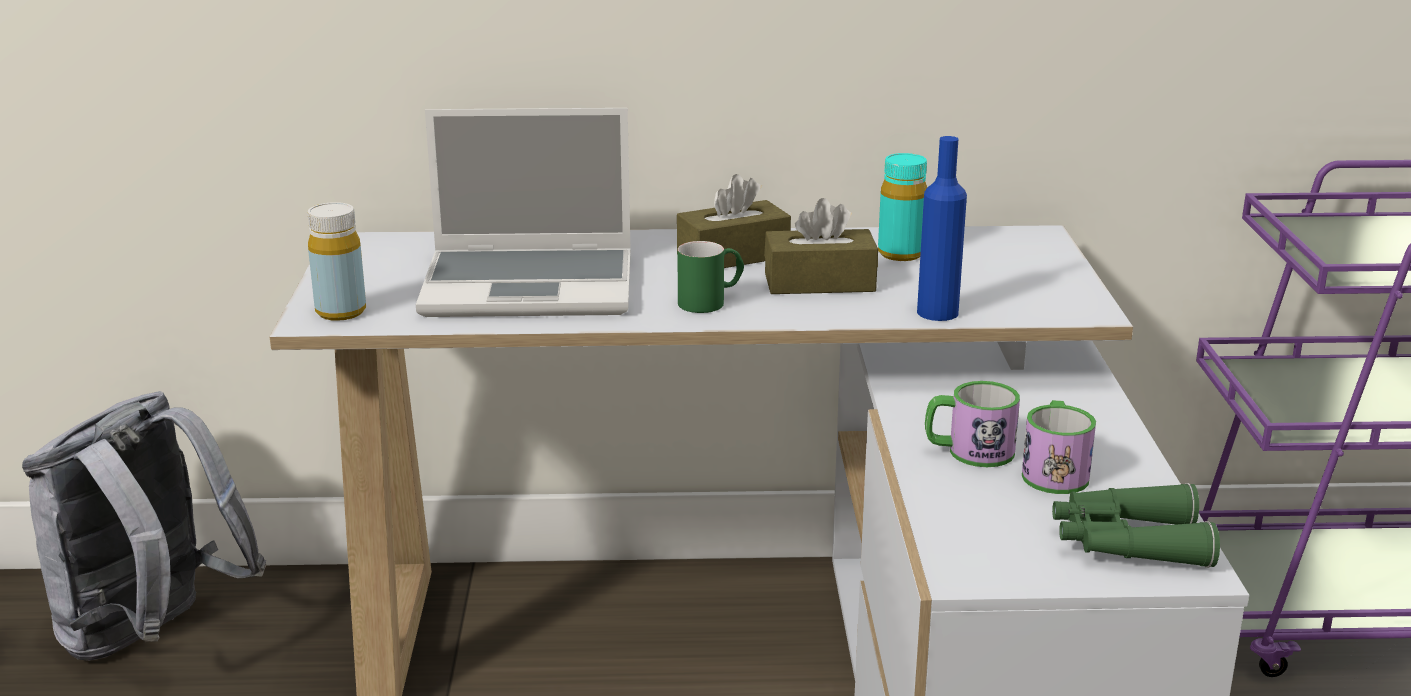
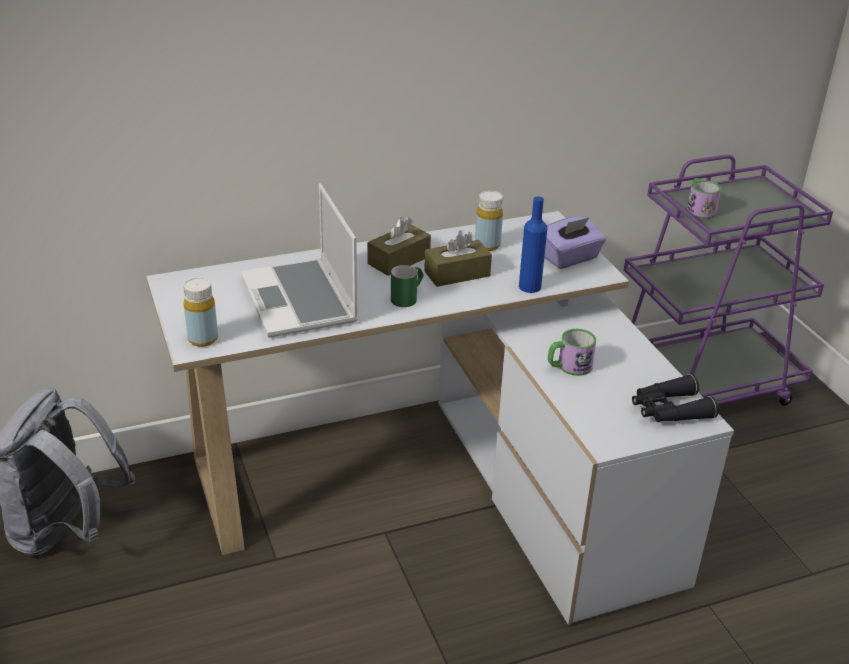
camera: 20 degrees left, 10 degrees up
(532, 286) = (301, 301): laptop -> laptop turned 90 degrees clockwise
(900, 254) = (487, 245): turquoise bottle -> yellow bottle
(1040, 285) = (570, 258): none -> purple tissue box
(1054, 471) = (615, 371): mug -> mug (699, 209)
(1127, 542) = (669, 410): green binoculars -> black binoculars

